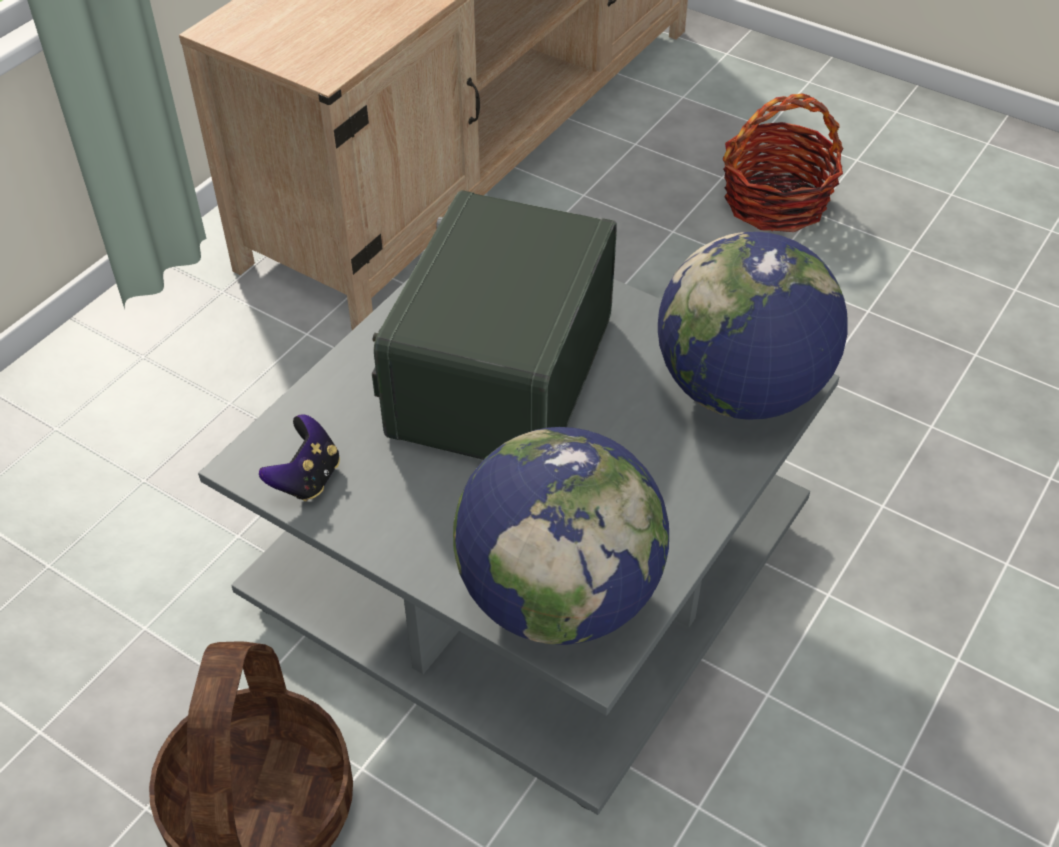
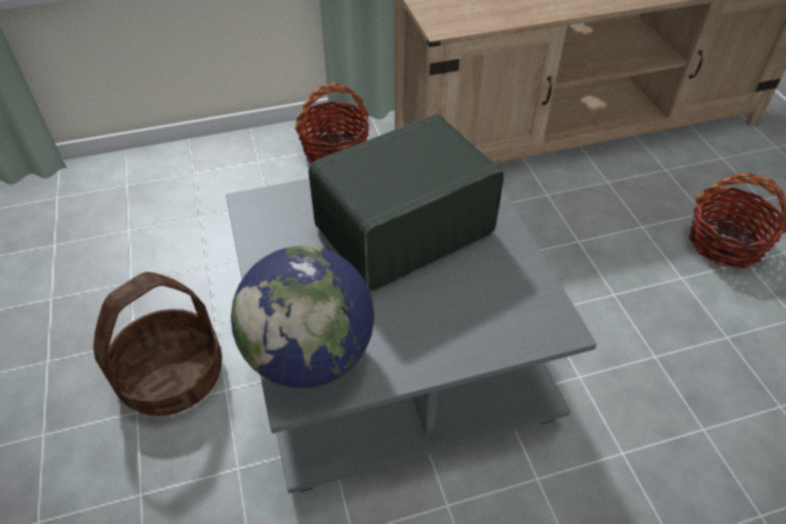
camera: 40 degrees right, 0 degrees up
(167, 346) = (335, 150): none -> basket
(307, 479) = (264, 224): game controller -> none
(740, 391) = (525, 315): globe -> none

